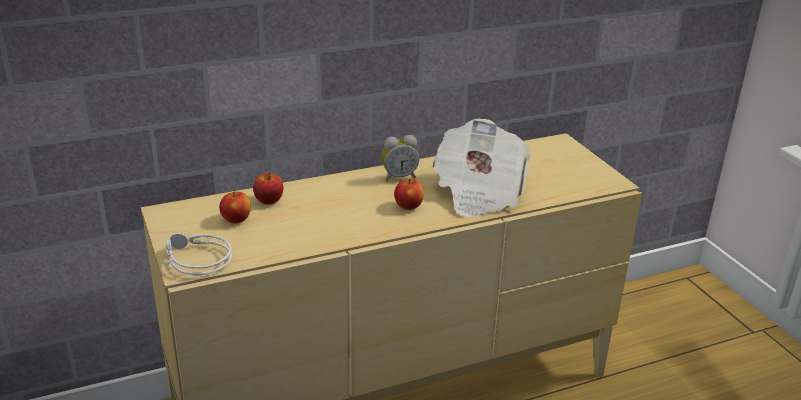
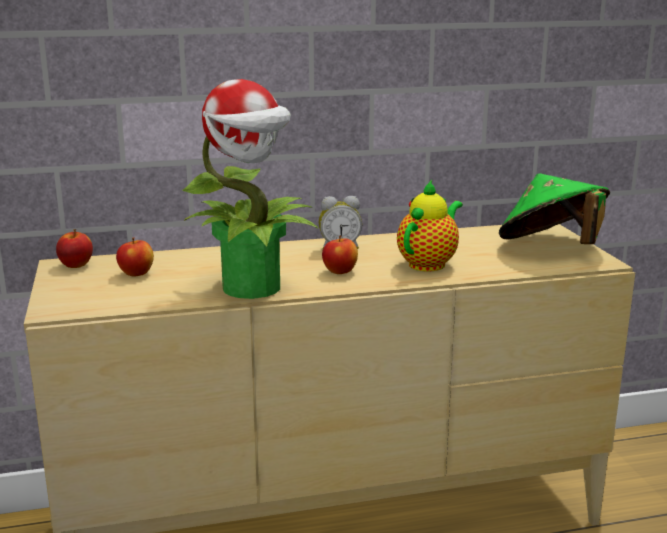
camera: 10 degrees right, 10 degrees down
(195, 260) = (70, 304): grey headphones -> none
(269, 201) = (181, 260): apple -> apple (76, 265)
(343, 230) = (254, 288): none -> potted plant
(478, 192) = (429, 263): newspaper -> teapot
(571, 168) = (550, 248): none -> green hat

